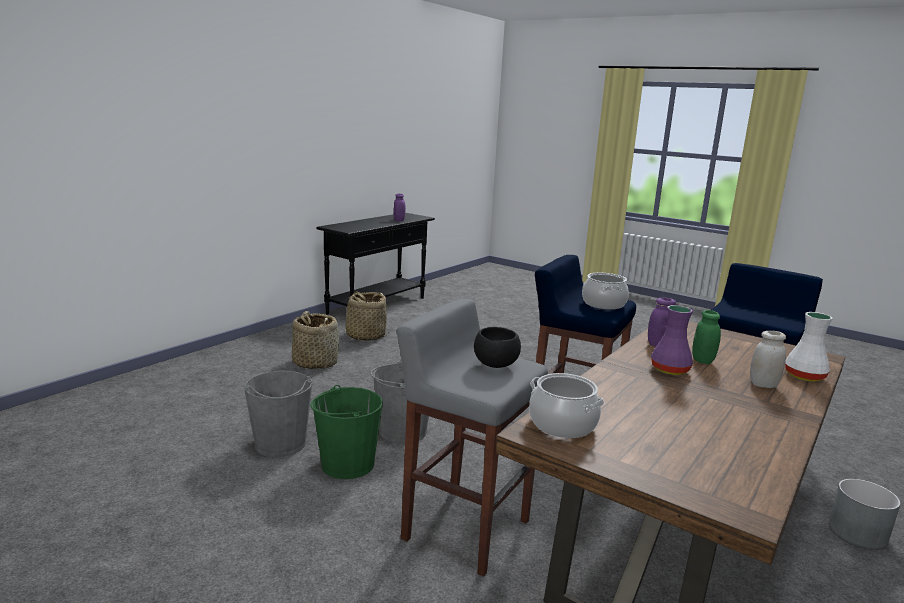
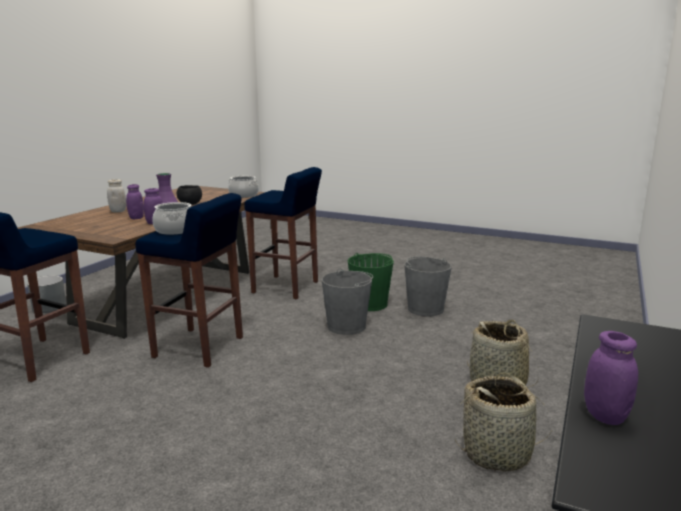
camera: 170 degrees right, 0 degrees up
(464, 529) = (286, 287): grey stool -> blue stool
(495, 365) = (273, 196): black bowl -> black bowl (190, 204)
(702, 360) = (136, 218): green jar -> purple jar
(803, 376) = (81, 216): white vase -> none

